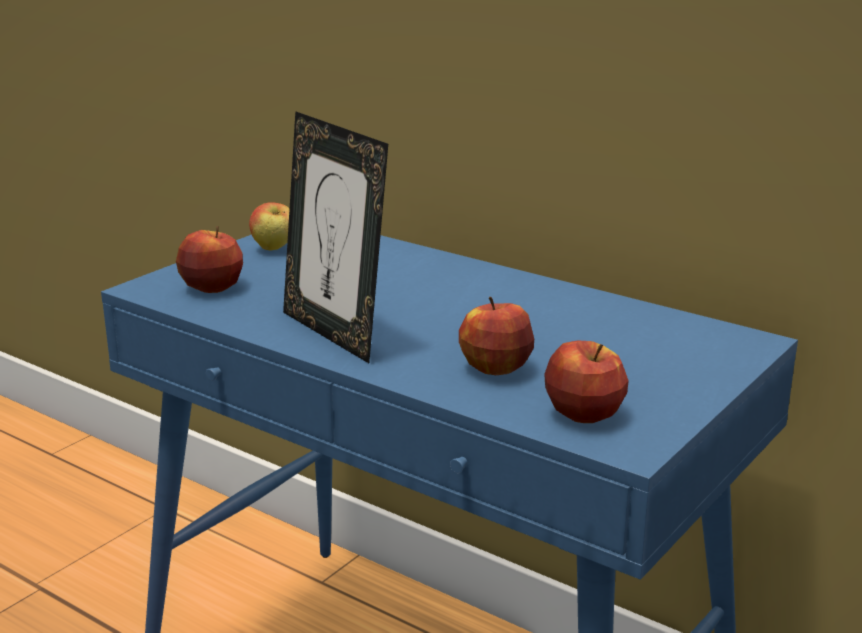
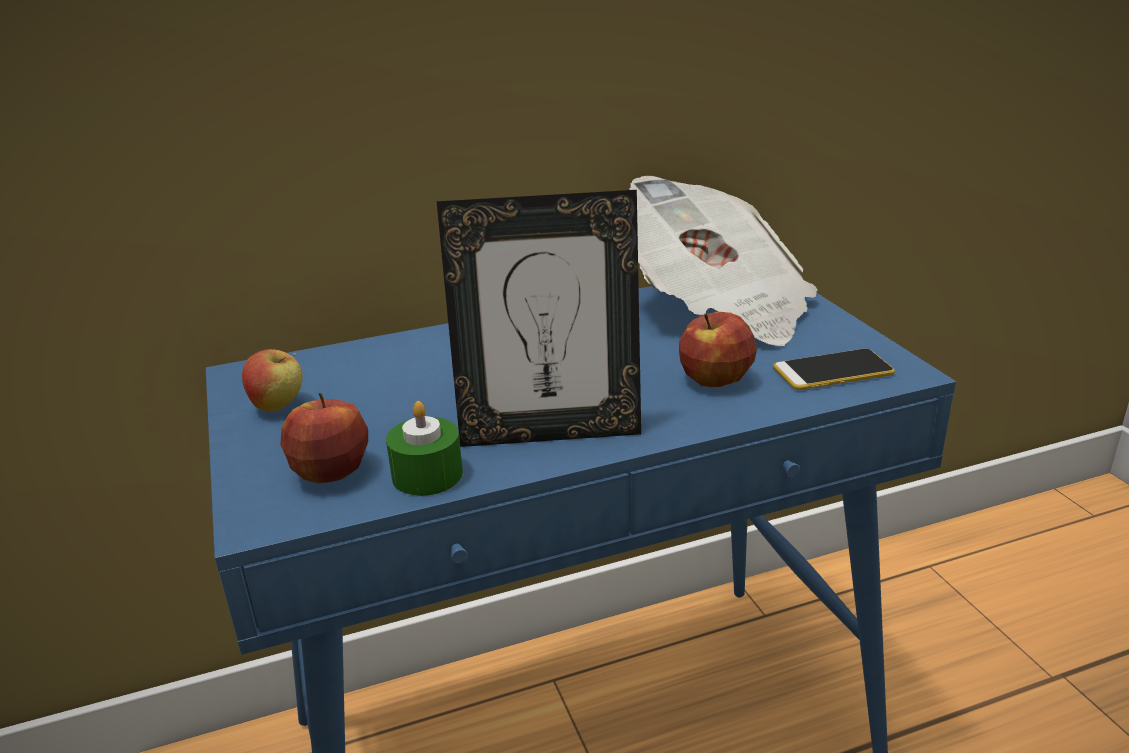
camera: 55 degrees left, 5 degrees up
(237, 314) = (427, 475): none -> green candle
(583, 414) = (833, 371): apple -> phone
(644, 338) = (717, 308): none -> newspaper

